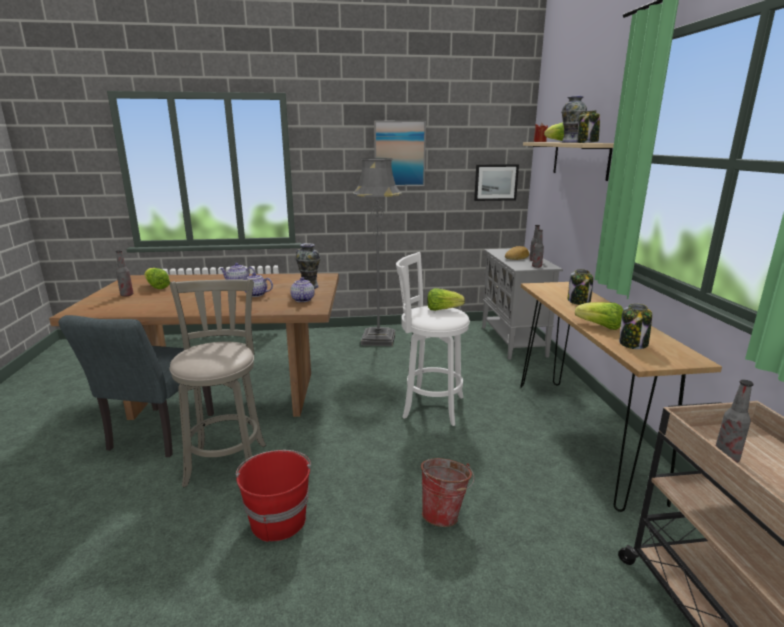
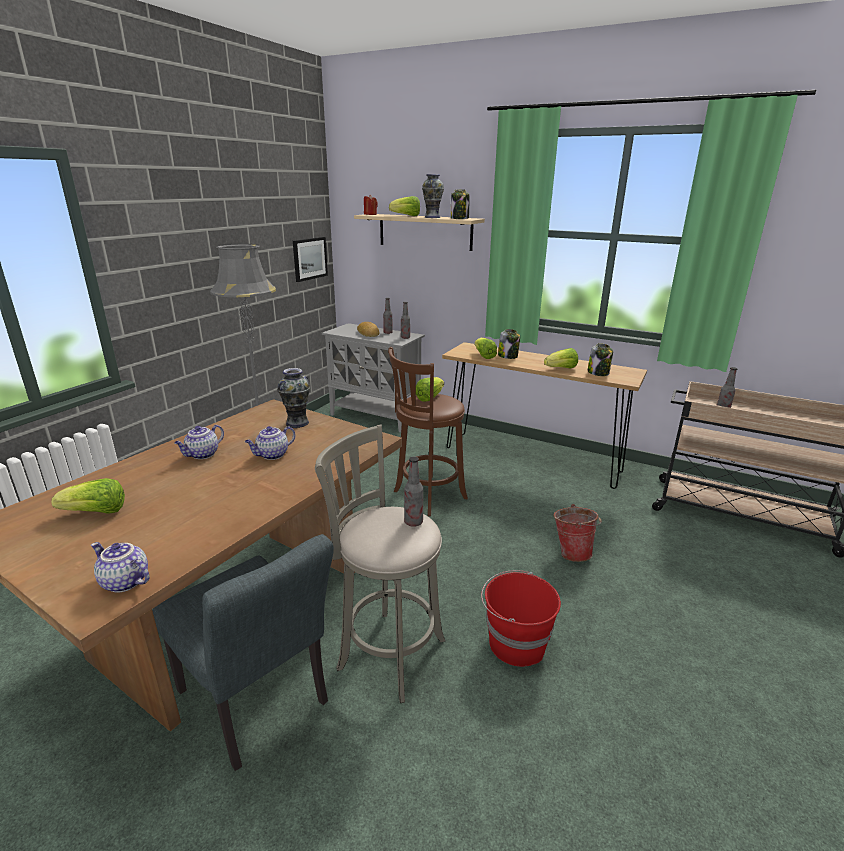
camera: 55 degrees left, 5 degrees up
(127, 295) = (90, 544): bottle -> bottle (413, 522)
(302, 300) = (337, 437): teapot -> teapot (124, 582)
(399, 154) = (223, 235): picture -> none
(429, 406) = (427, 496): white stool -> brown stool
(554, 294) = (483, 356): none -> lettuce

